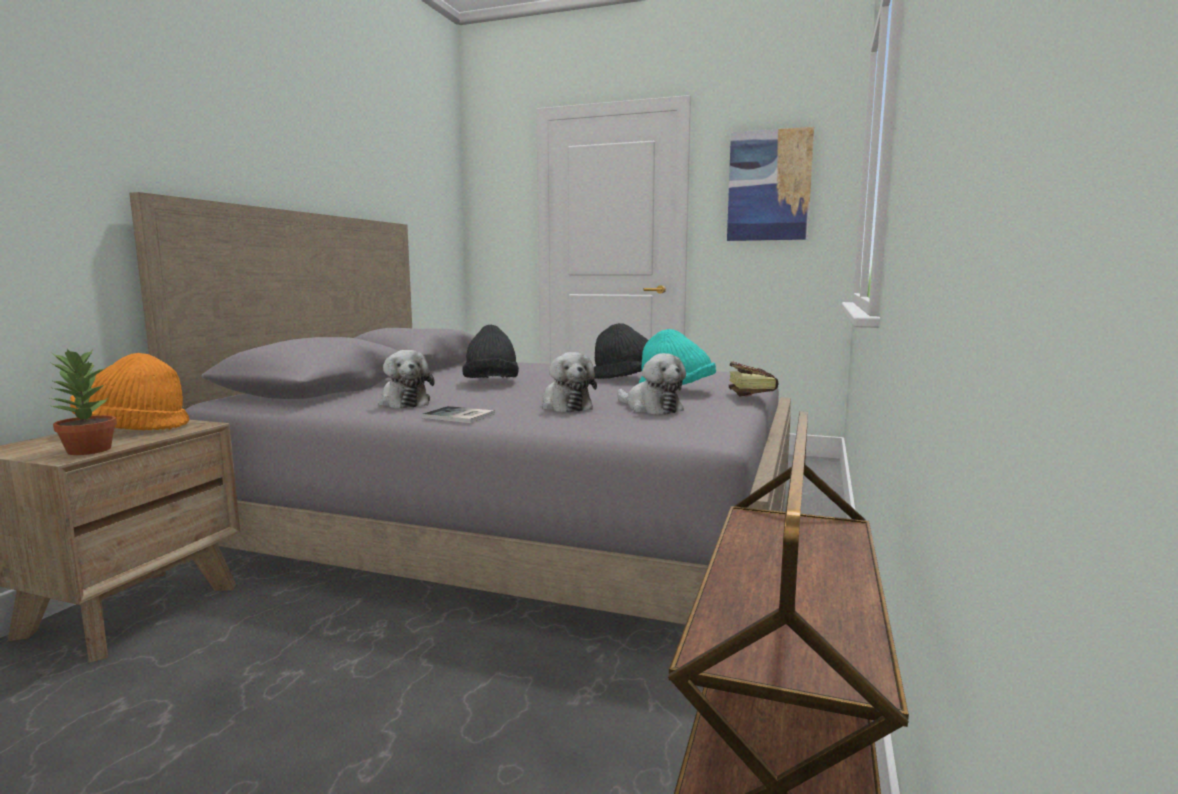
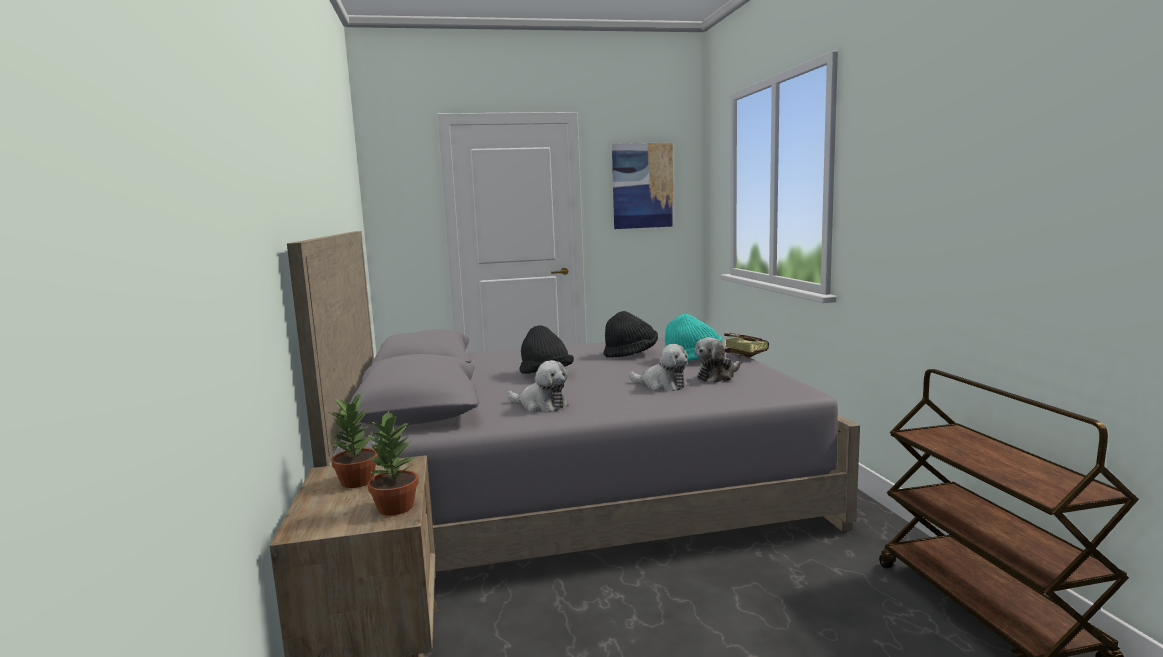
camera: 30 degrees left, 0 degrees up
(132, 429) = (358, 481): orange hat -> potted plant
(459, 416) = (621, 408): book -> none
(650, 408) = (717, 376): plush toy -> plush toy turned 120 degrees clockwise

